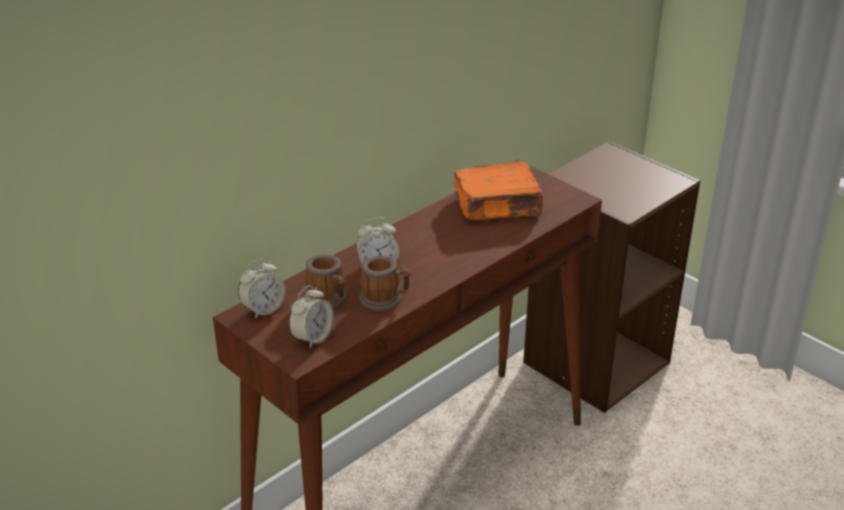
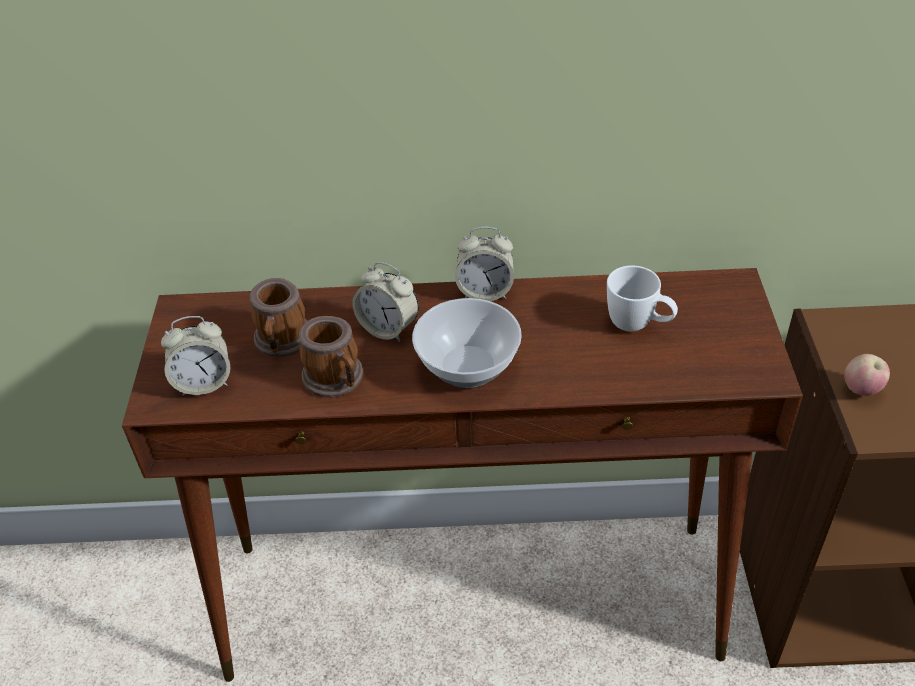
camera: 45 degrees right, 10 degrees up
(263, 309) = (210, 314): alarm clock -> alarm clock (485, 292)
(443, 260) = (470, 366): none -> bowl
(498, 206) = (638, 325): orange book -> white mug
(603, 198) = (861, 390): none -> apple

